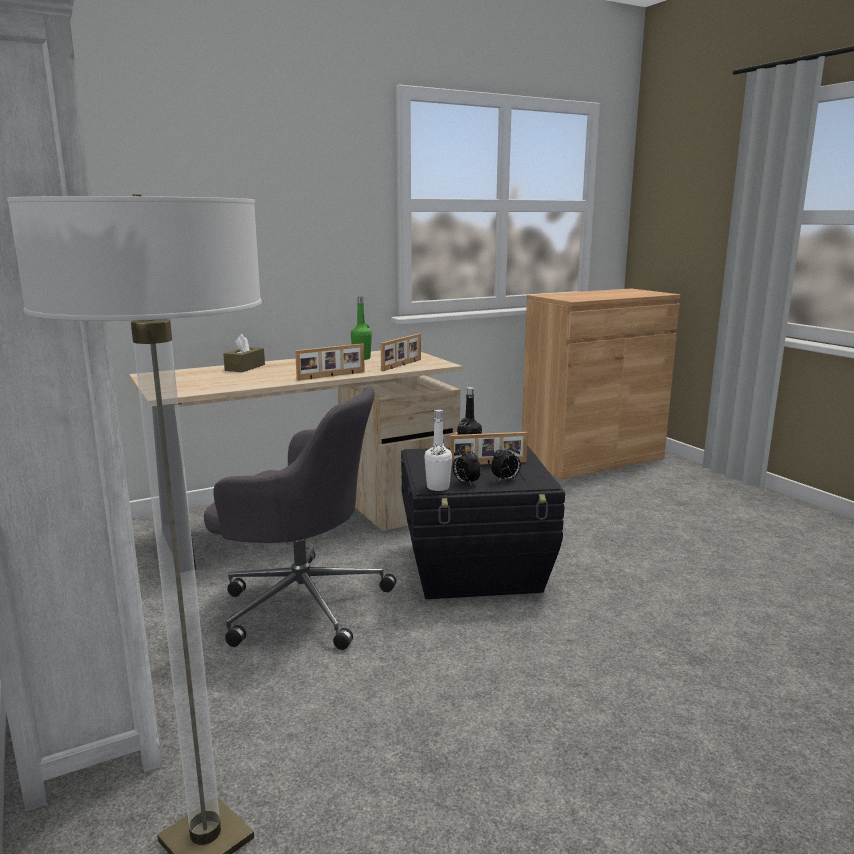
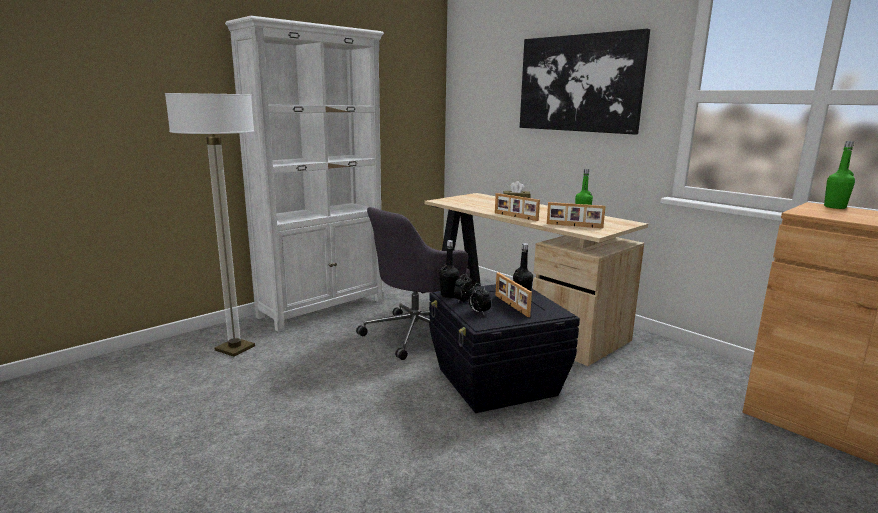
camera: 75 degrees right, 0 degrees up
(264, 187) = (579, 83): none -> picture
(301, 603) = (416, 334): grey office chair -> grey office chair turned 45 degrees clockwise
(438, 487) = (448, 295): white bottle -> black bottle
(552, 294) = (834, 207): none -> green bottle

